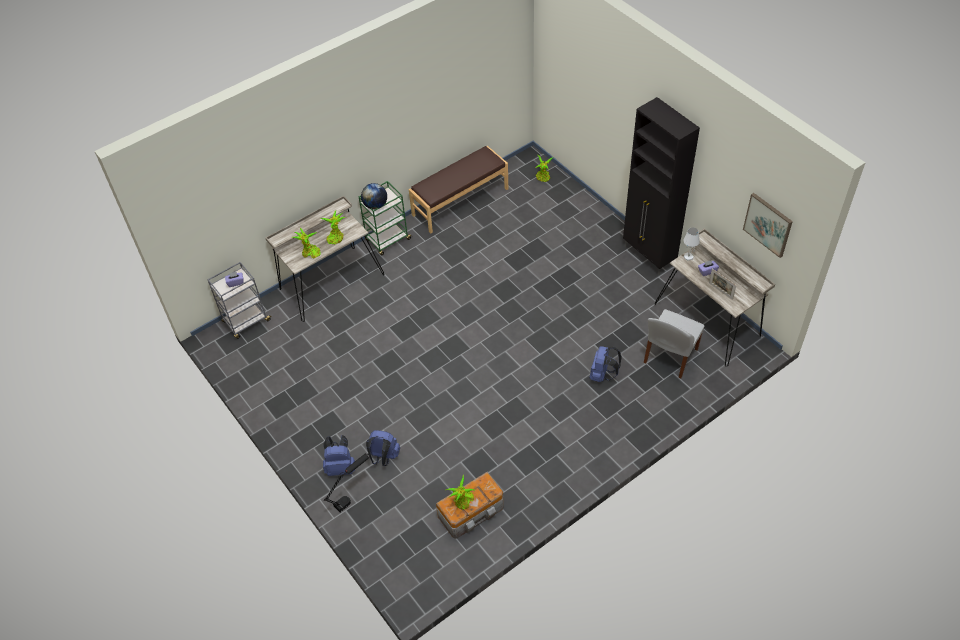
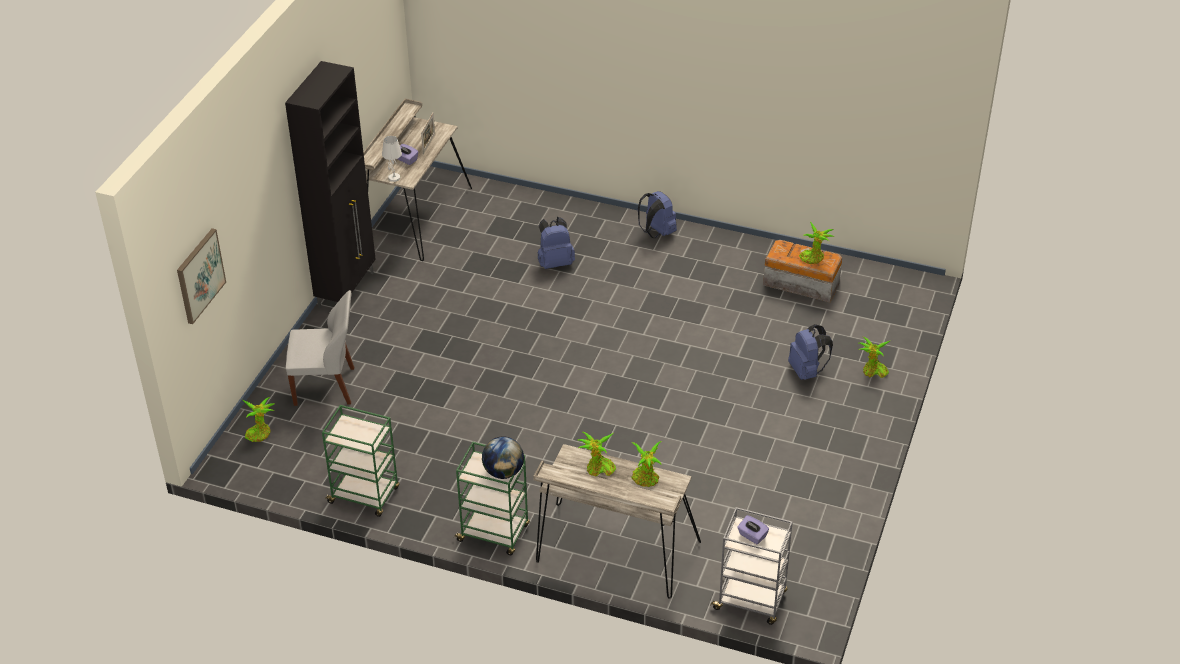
camera: 125 degrees left, 10 degrees down
(341, 467) = (851, 397): blue backpack -> blue backpack (657, 232)
(351, 496) = (873, 372): black table lamp -> potted plant
(460, 201) = (365, 496): brown bench -> green cart
(669, 357) = (490, 227): white chair -> white chair (326, 386)
(768, 224) = (380, 54): picture -> picture (200, 275)

